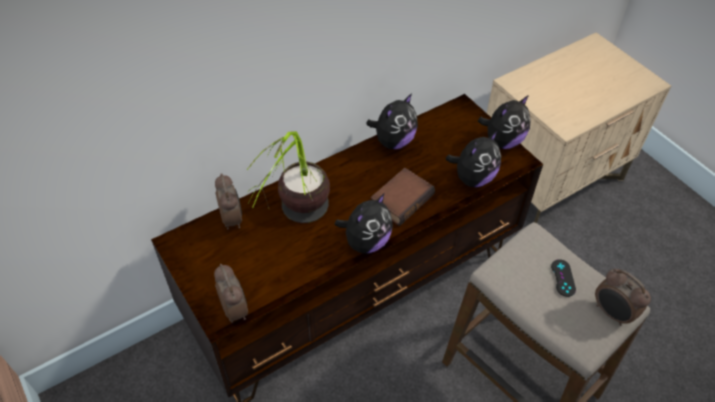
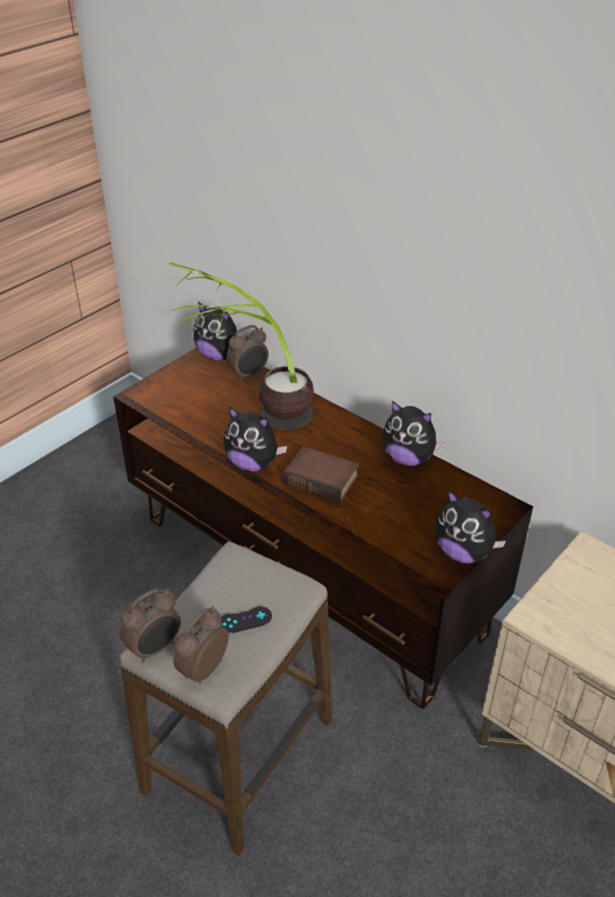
camera: 75 degrees right, 10 degrees down
(235, 309) = (149, 400): alarm clock -> alarm clock (155, 648)
(473, 178) = (383, 532): plush toy -> plush toy (219, 356)

